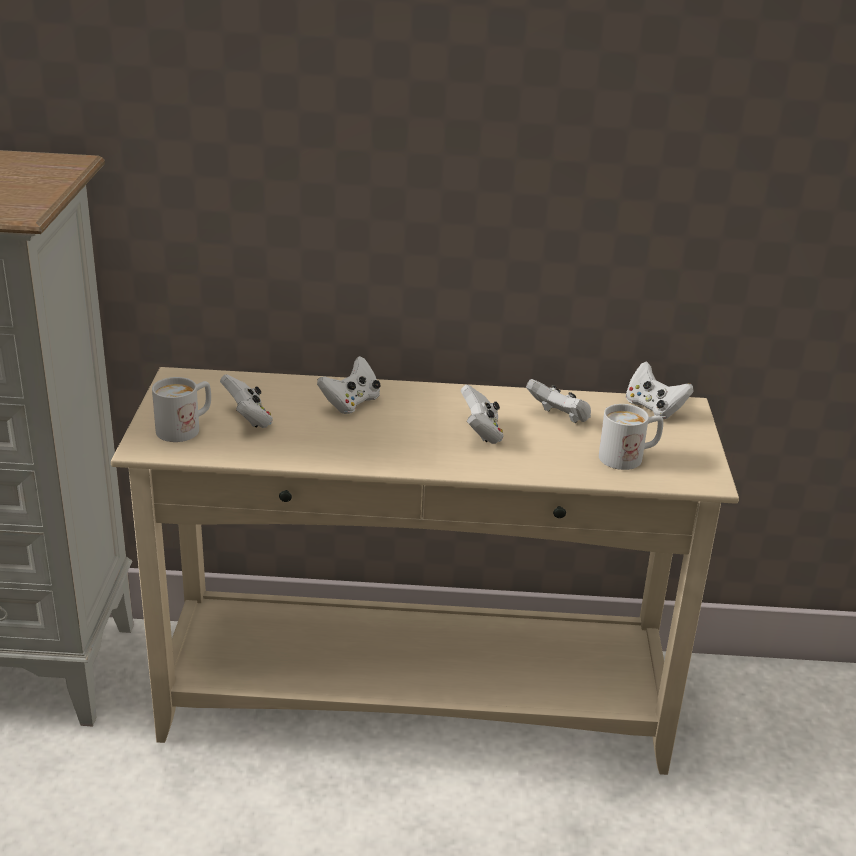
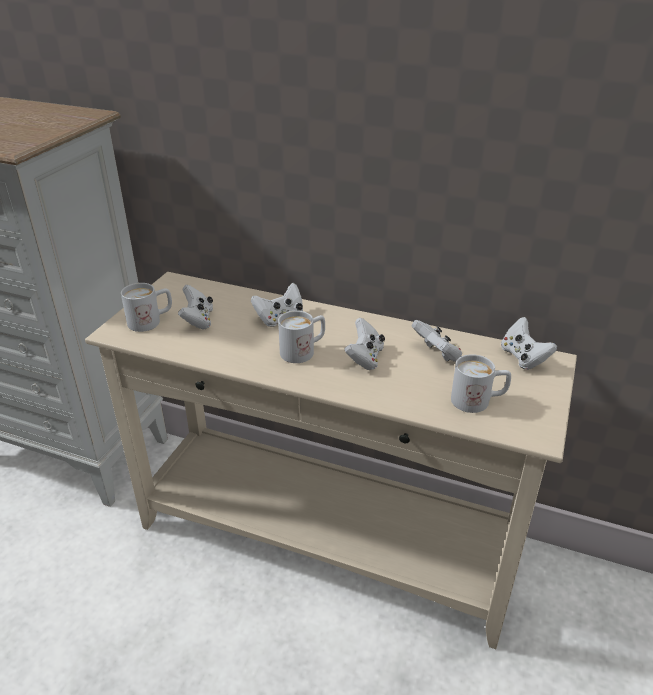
camera: 20 degrees right, 5 degrees up
(404, 435) = (303, 351): none -> white mug

